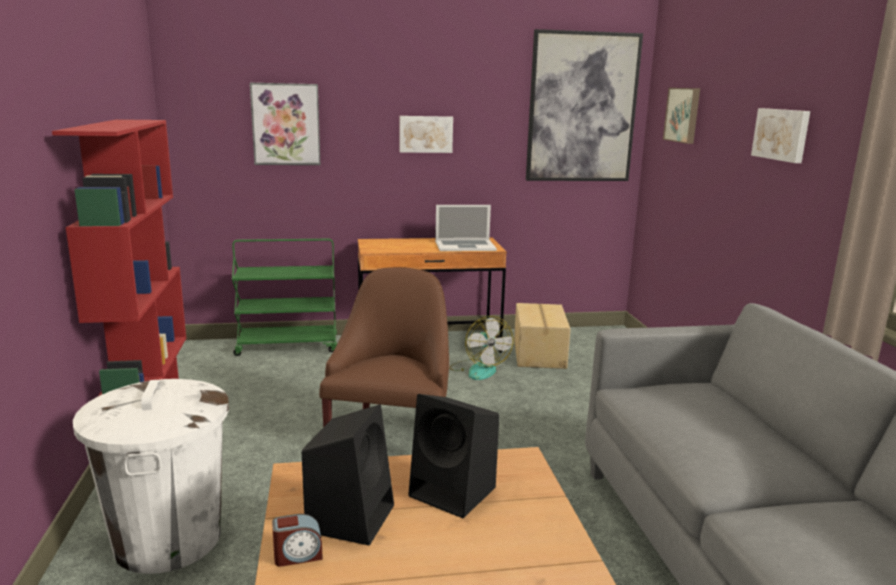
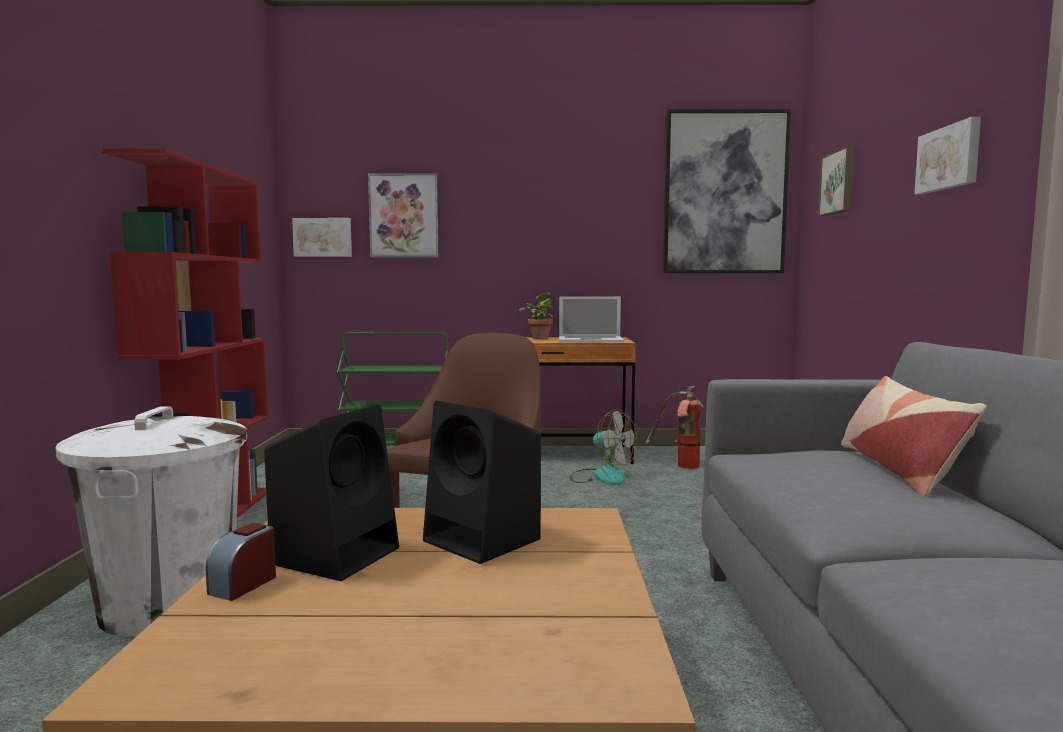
camera: 10 degrees right, 10 degrees down
(298, 555) = (243, 585): alarm clock -> alarm clock turned 120 degrees clockwise
(416, 241) = (539, 338): none -> potted plant
(425, 134) = (550, 224): picture -> picture (323, 237)
(479, 369) = (601, 476): fan -> fan turned 45 degrees counterclockwise
(540, 353) = (679, 466): cardboard box -> fire extinguisher
(741, 412) = (899, 469): none -> pillow

